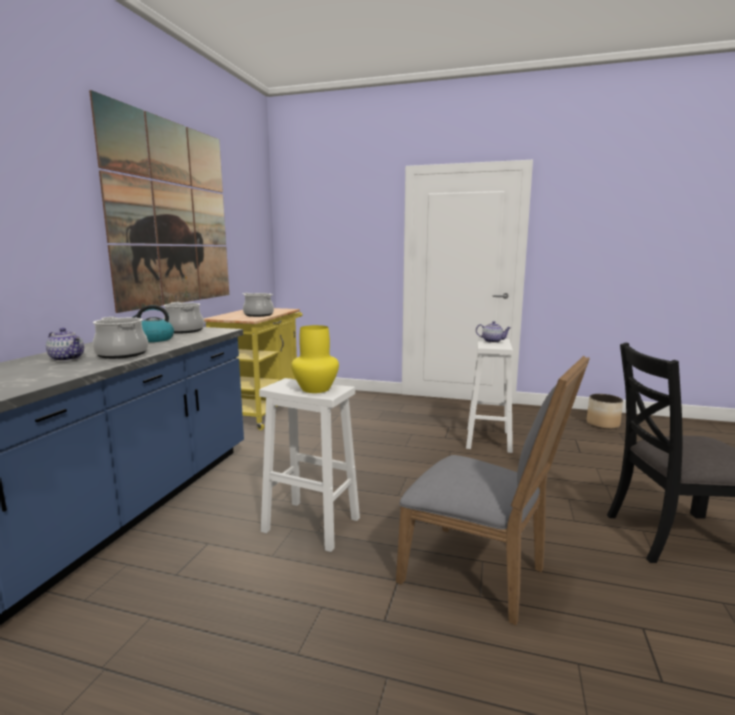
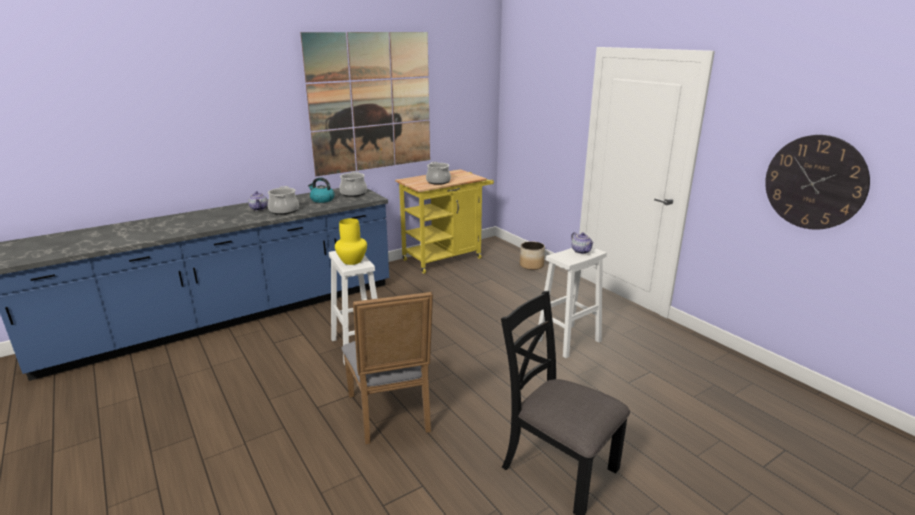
camera: 40 degrees right, 10 degrees up
(603, 424) = (717, 371): planter -> planter (531, 266)
(635, 252) = (814, 182): none -> wall clock

